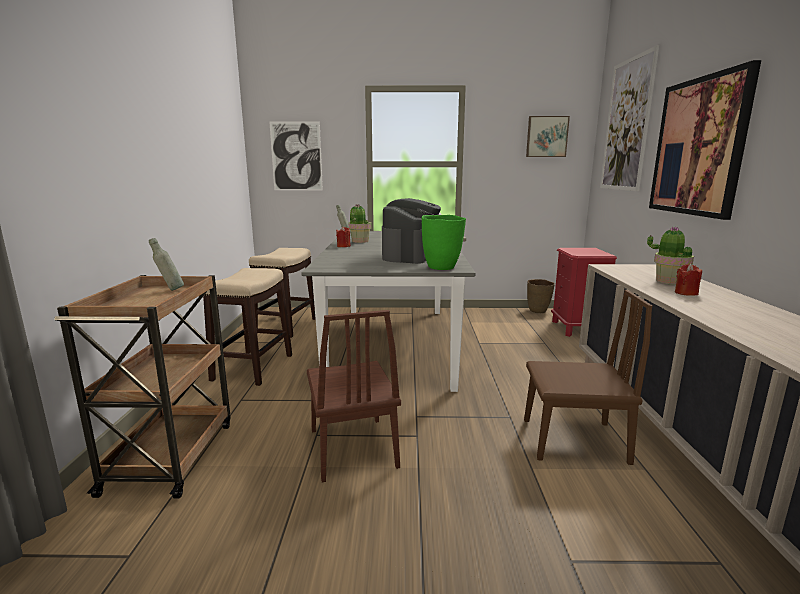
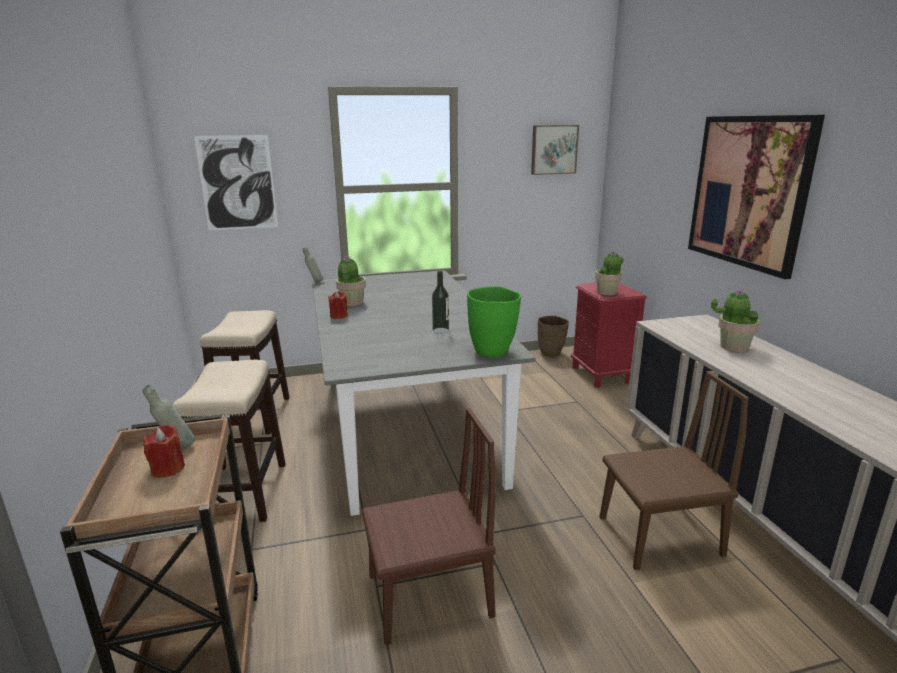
camera: 15 degrees left, 5 degrees up
(352, 447) = (429, 596): brown chair -> brown chair turned 75 degrees counterclockwise
(412, 256) = (440, 330): coffee machine -> bottle
(581, 253) = (607, 292): none -> potted plant
(626, 125) = (651, 145): picture -> none
(686, 293) = (760, 366): red candle -> red candle (168, 469)

